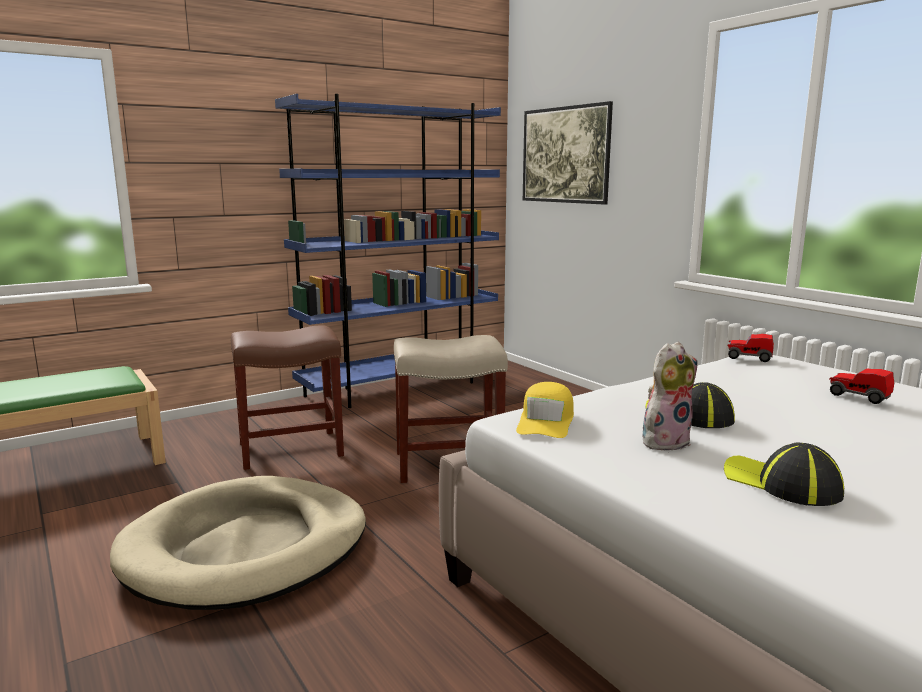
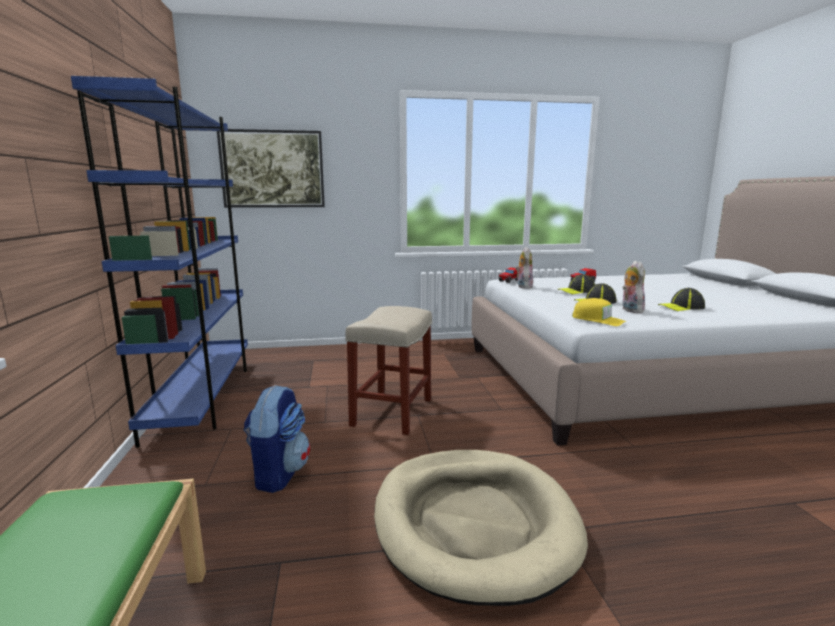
camera: 65 degrees left, 0 degrees up
(292, 449) = (279, 473): brown stool -> backpack
(723, 369) = (523, 286): none -> plush toy
(755, 398) = (576, 291): none -> cap

